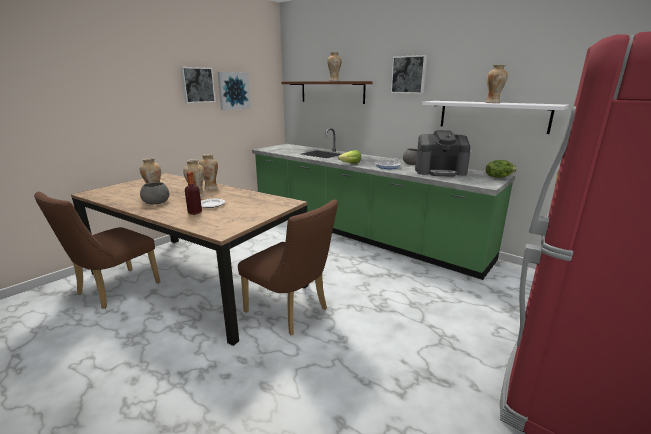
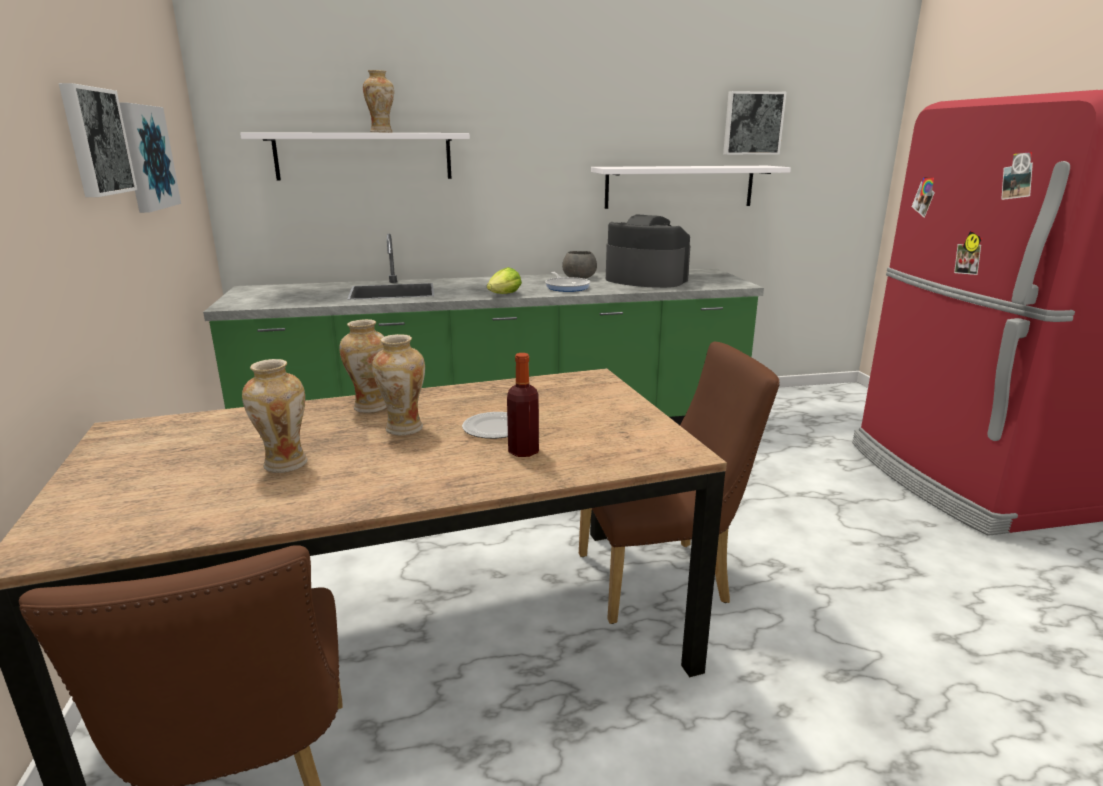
camera: 50 degrees left, 0 degrees up
(157, 202) = (369, 473): grey bowl -> none
(332, 92) = (364, 156): brown shelf -> white shelf
(408, 74) = (540, 122): picture -> picture (752, 123)
(440, 171) = (645, 280): coffee machine -> coffee machine turned 105 degrees counterclockwise
(493, 103) = (696, 166): vase -> none
(498, 177) = (714, 273): lettuce -> none

